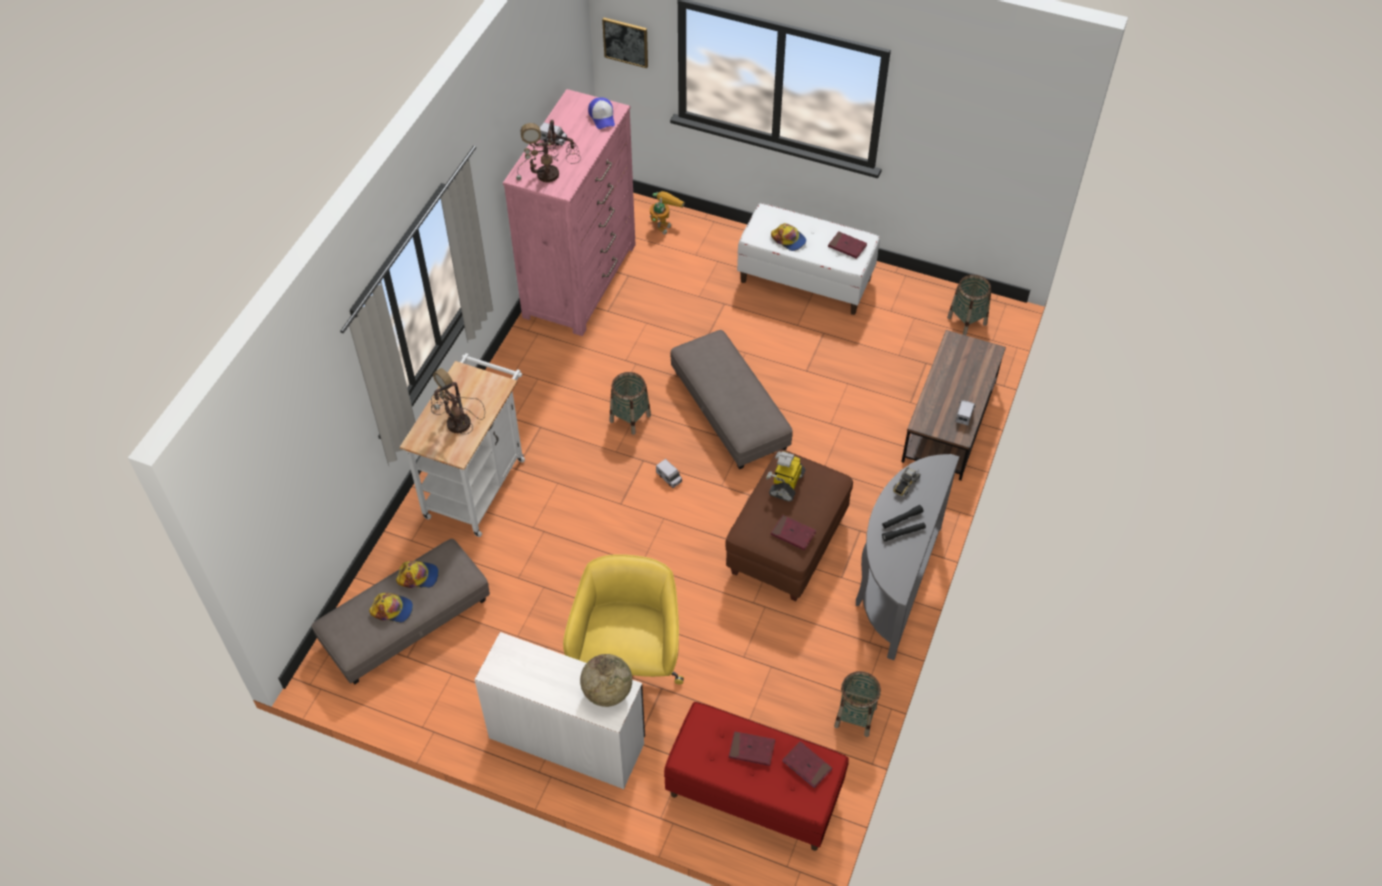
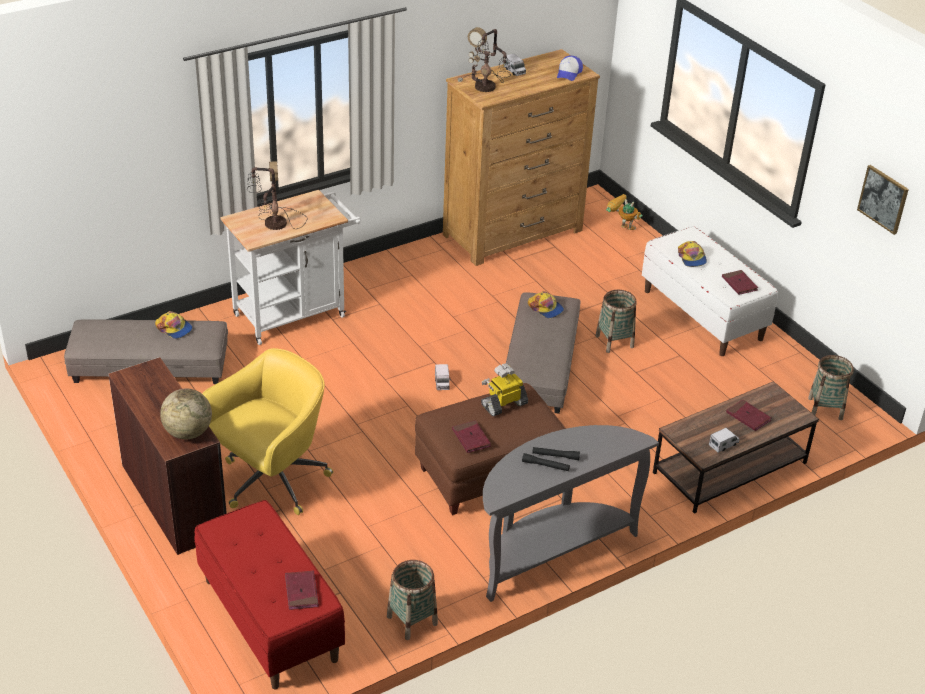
camera: 35 degrees right, 15 degrees down
(392, 609) = (134, 337): cap -> cap (546, 308)
(567, 738) = (175, 499): white desk -> brown desk
(580, 280) = (513, 233): pink dresser -> brown dresser
(626, 42) = (636, 35): picture -> picture (883, 199)
(630, 418) = (454, 332): basket -> basket (614, 341)
(663, 223) = (620, 228): toy robot -> toy robot turned 120 degrees counterclockwise
(751, 750) = (271, 555): red book -> red book (748, 417)
(905, 484) = (586, 435): toy truck -> none

